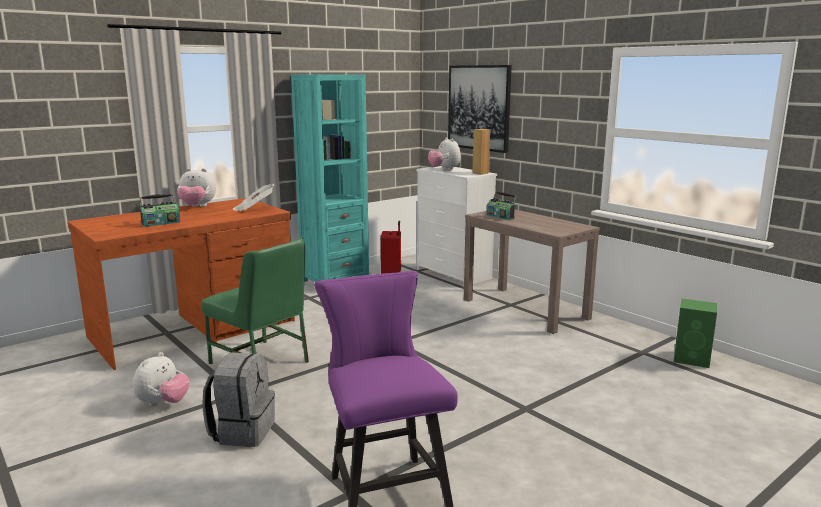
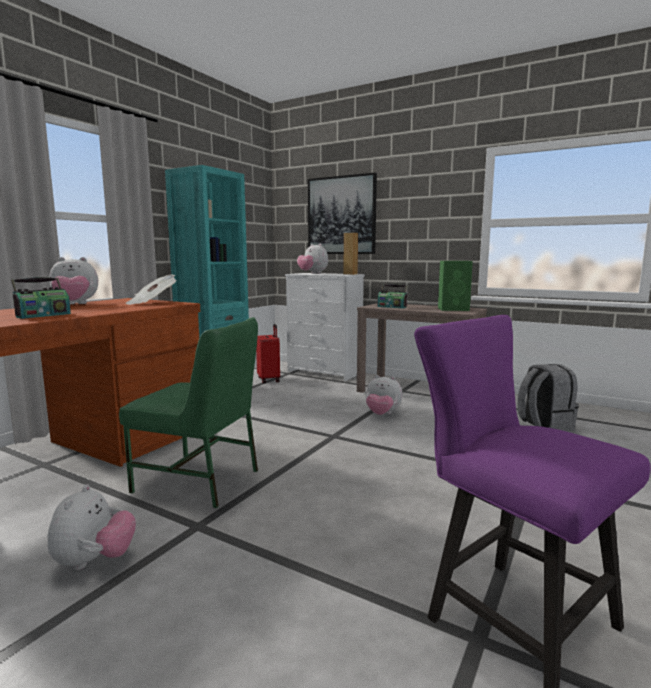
camera: 20 degrees left, 5 degrees down
(242, 431) = (245, 578): grey backpack -> grey backpack (544, 425)
(462, 327) = (382, 414): none -> plush toy
(692, 359) = (597, 415): green speaker -> green speaker (454, 309)

